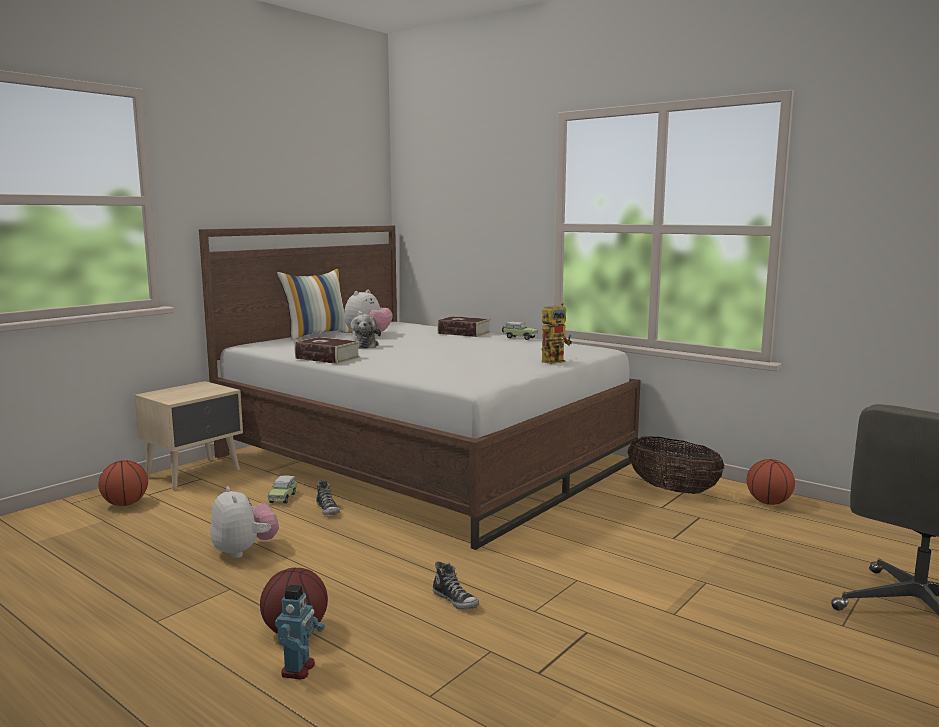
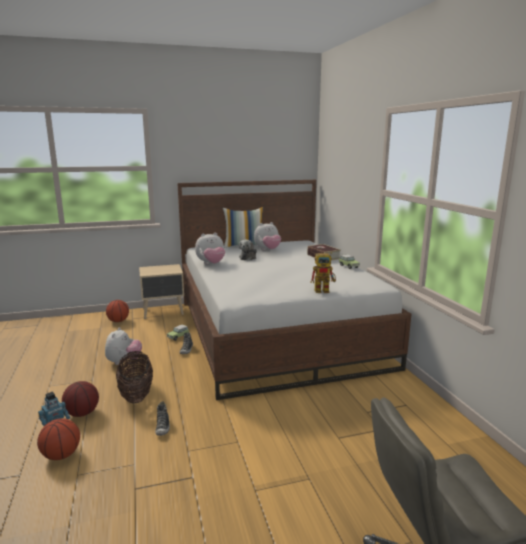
camera: 35 degrees right, 5 degrees up
(327, 358) = (211, 264): book -> plush toy
(672, 490) = (395, 401): basket -> basket (136, 394)
(768, 503) = (455, 438): basketball -> basketball (61, 455)

